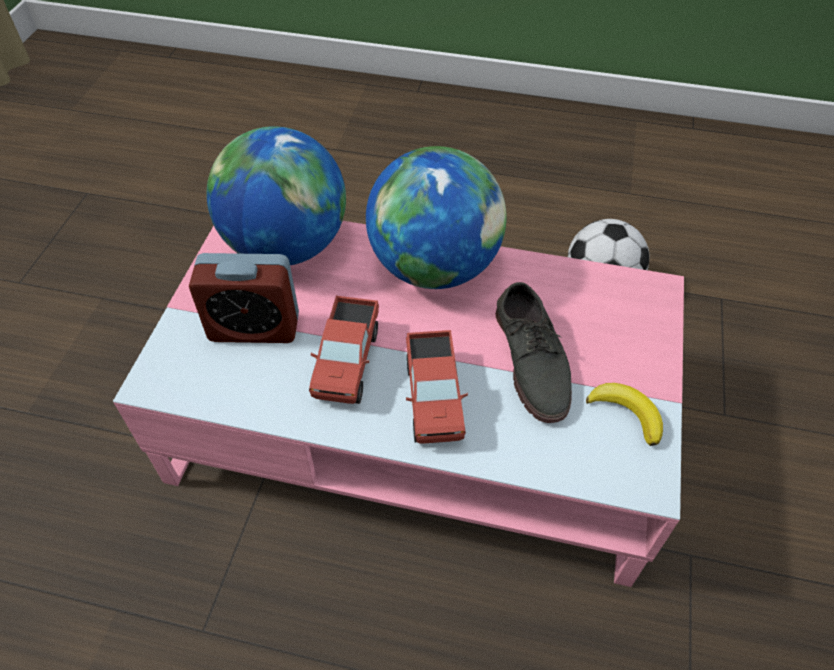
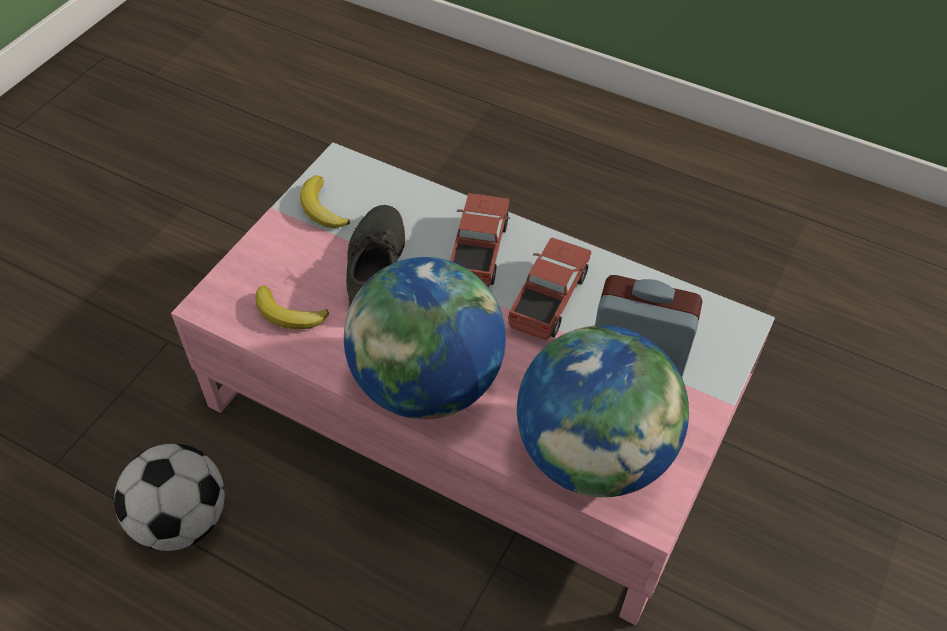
camera: 165 degrees left, 0 degrees up
(583, 296) = (288, 314): none -> banana

